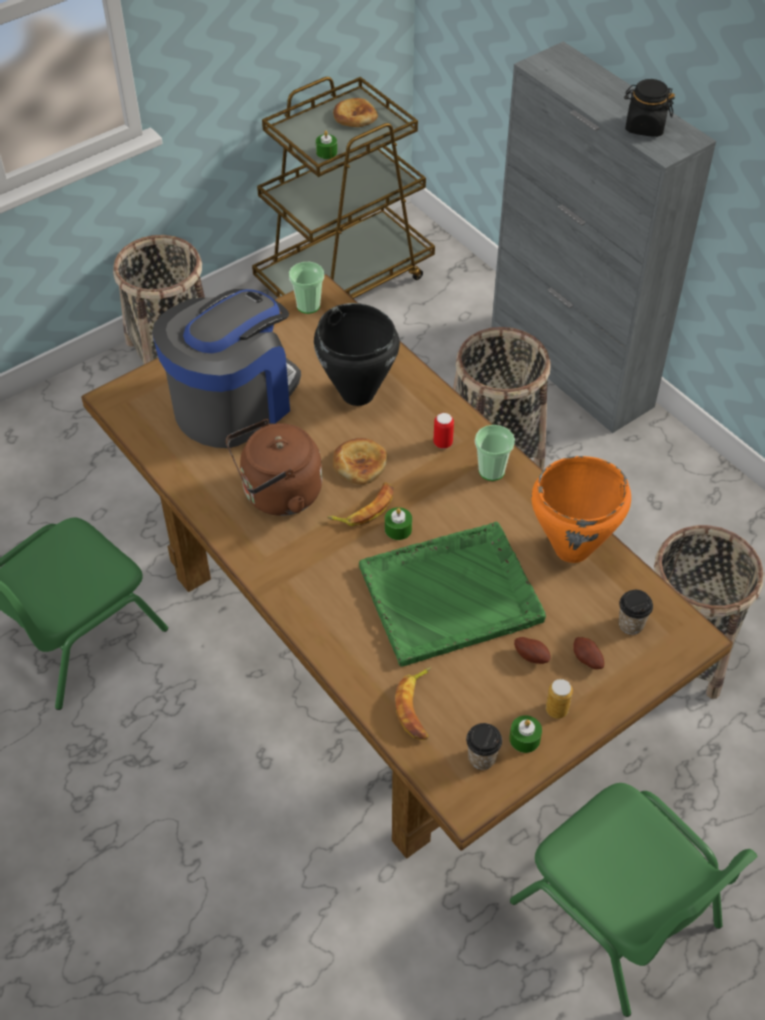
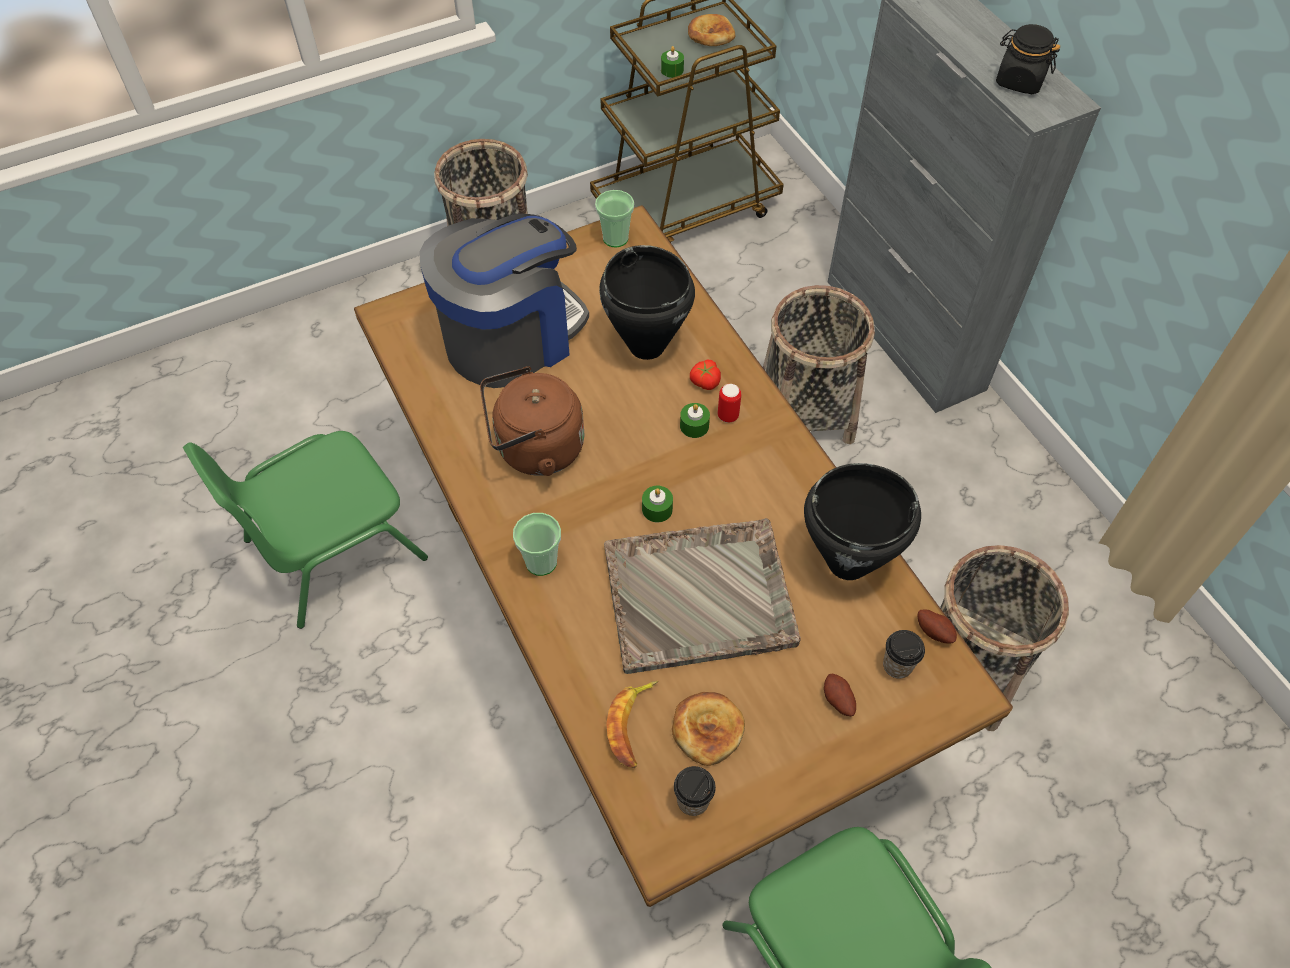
camera: 10 degrees right, 5 degrees up
(360, 463) = (631, 426): bread -> bread (707, 729)
(365, 508) = (626, 479): banana -> none
(416, 417) = (704, 381): none -> tomato
(452, 594) = (701, 596): green tray -> grey tray
(491, 471) = (775, 456): cup -> cup (541, 562)
(524, 739) = (746, 786): green candle -> green candle (694, 426)
(532, 655) = (775, 685): potato -> potato (934, 631)
(556, 709) = (790, 756): can -> none
(573, 549) = (848, 563): orange cooking pot -> black cooking pot

